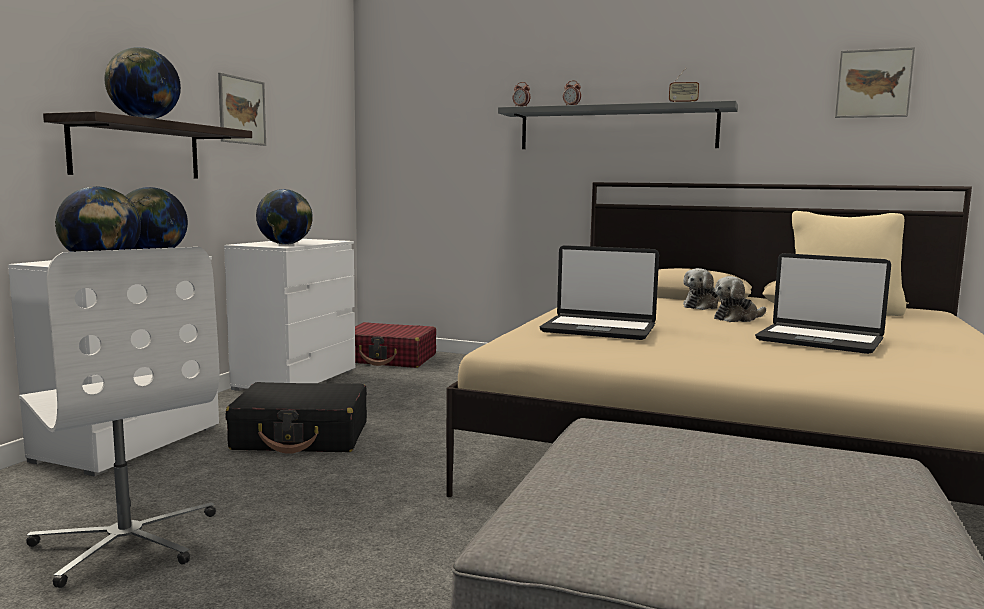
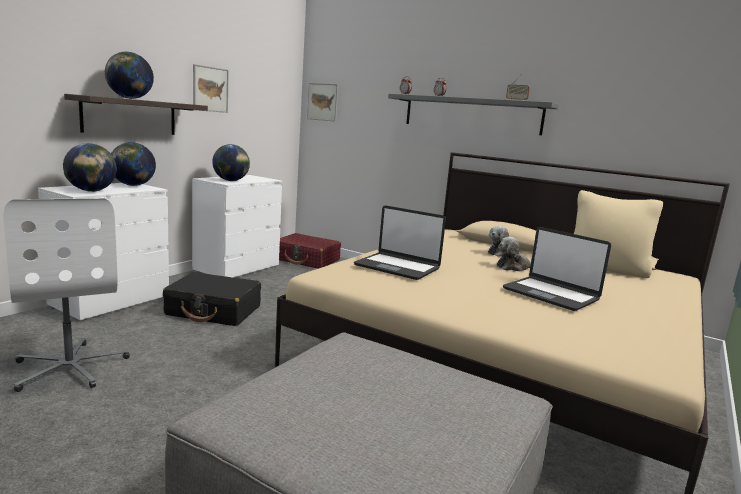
camera: 10 degrees right, 5 degrees up
(873, 83) = (663, 95): picture -> picture (322, 102)

